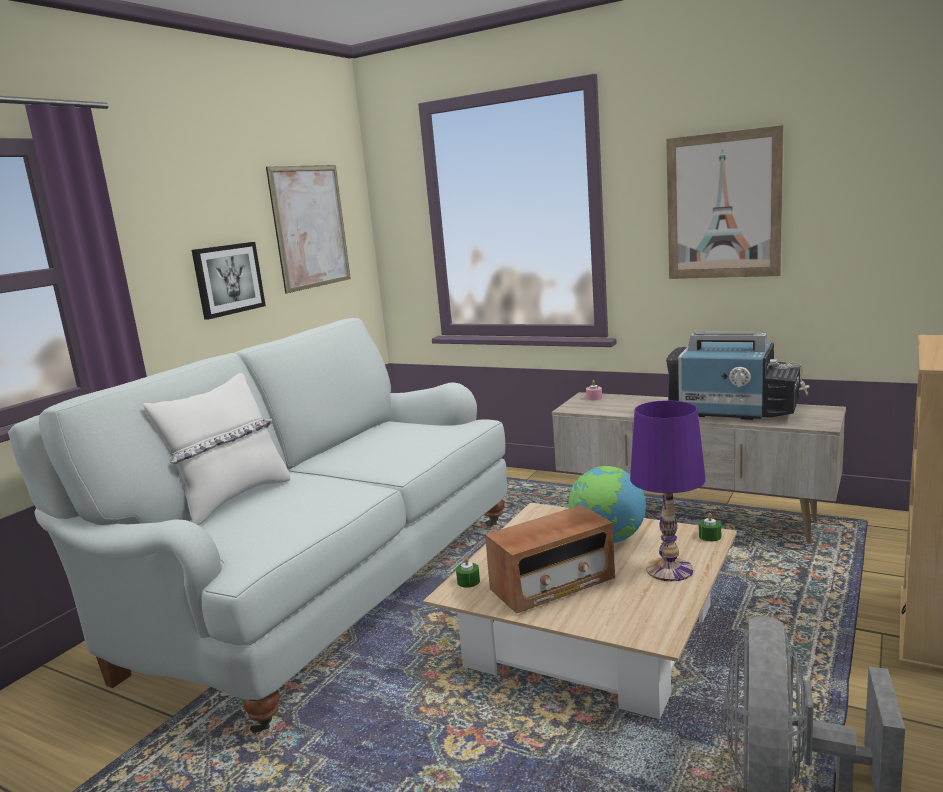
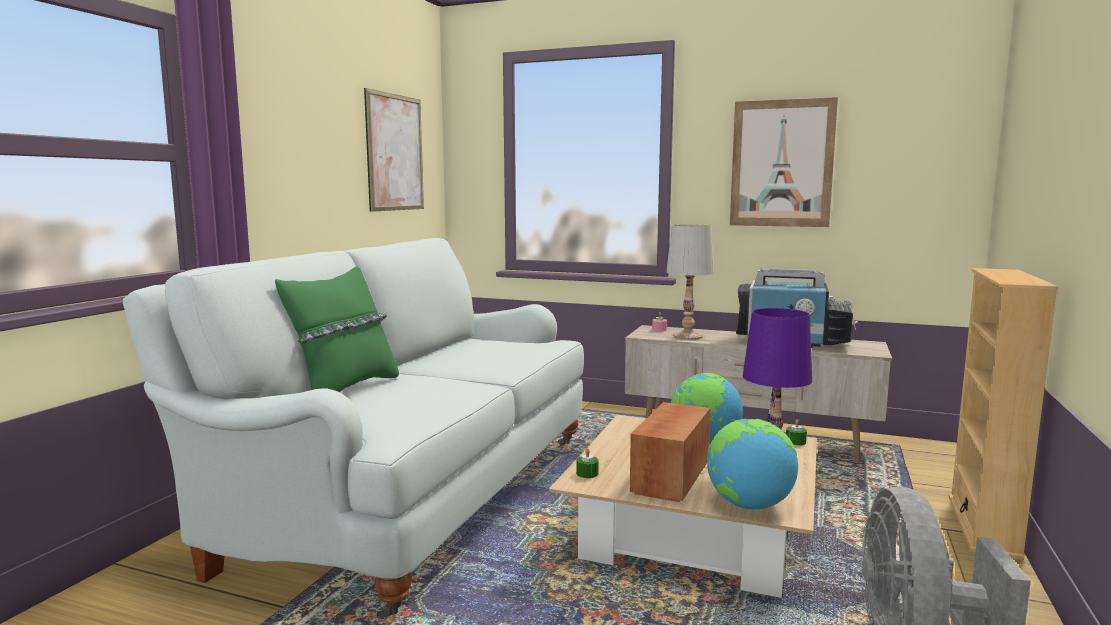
camera: 10 degrees left, 5 degrees down
(228, 279) = (323, 188): picture -> none
(232, 499) = (345, 389): white pillow -> green pillow
(552, 586) = (670, 477): radio -> radio turned 150 degrees clockwise
(619, 407) = (687, 336): none -> white table lamp
(621, 623) = (748, 505): none -> globe

